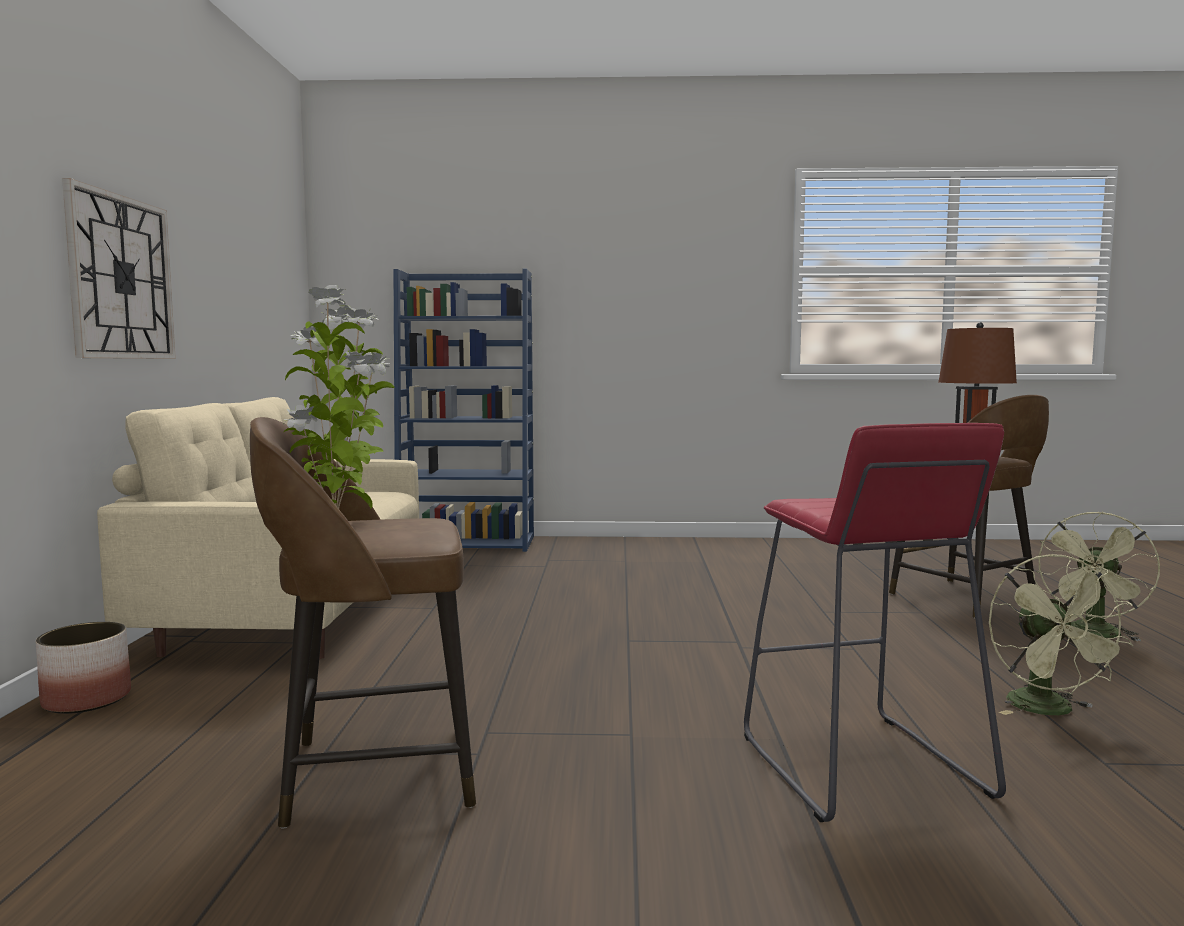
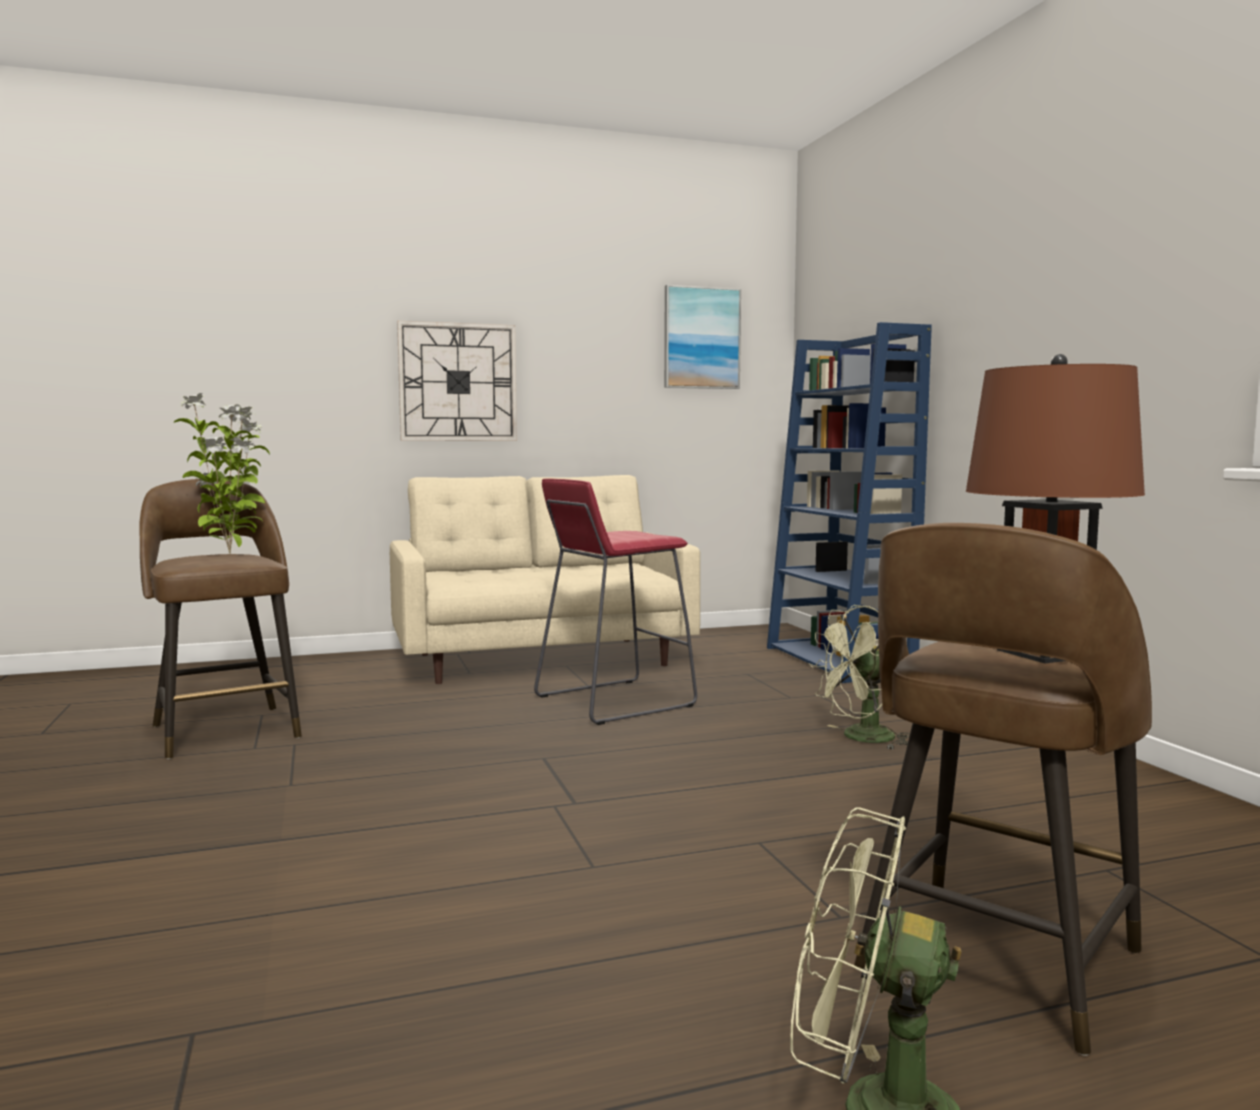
camera: 70 degrees right, 0 degrees up
(86, 700) = (342, 660): planter -> none
(269, 252) = (701, 338): none -> picture
(860, 766) = (208, 877): red stool -> red stool (613, 701)
(1050, 710) = (382, 1006): green fan -> green fan (860, 738)

